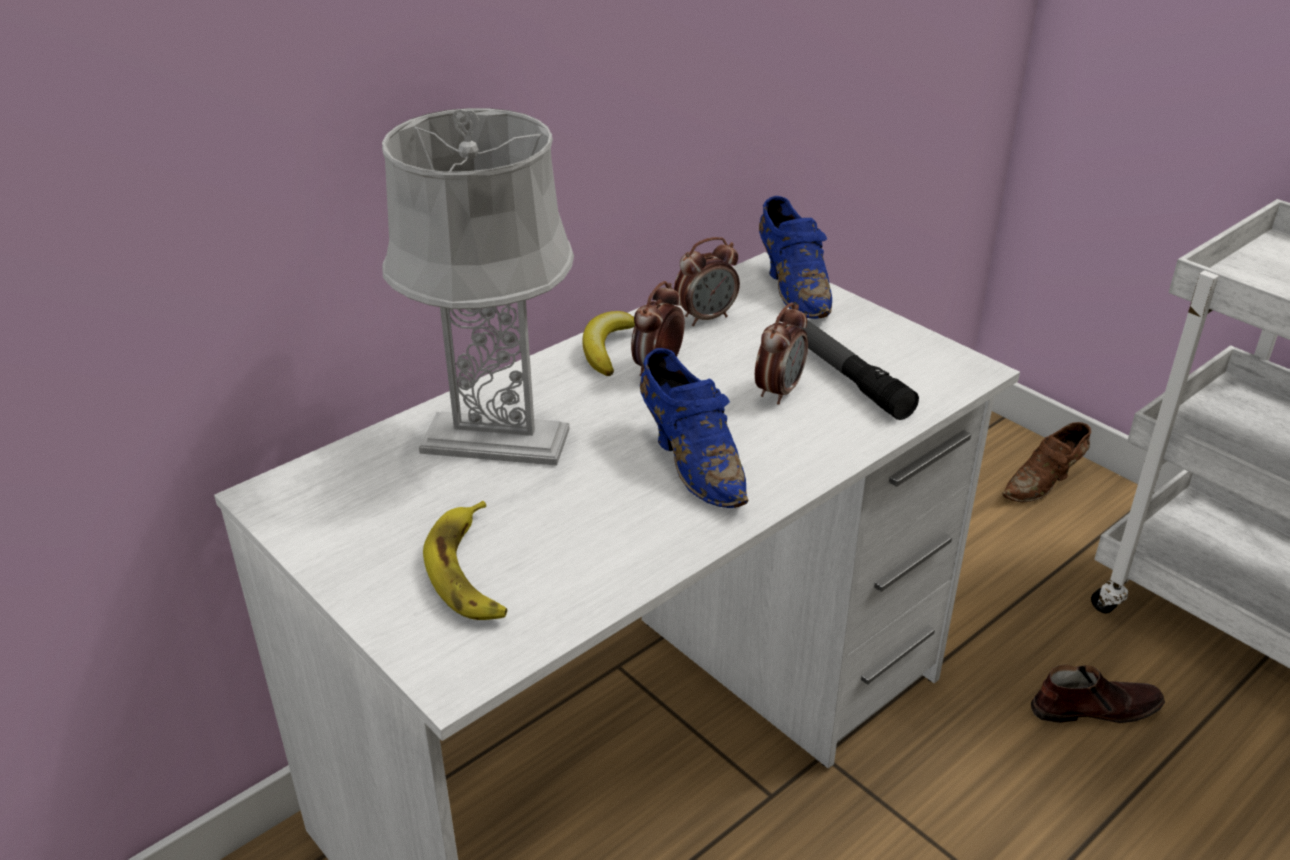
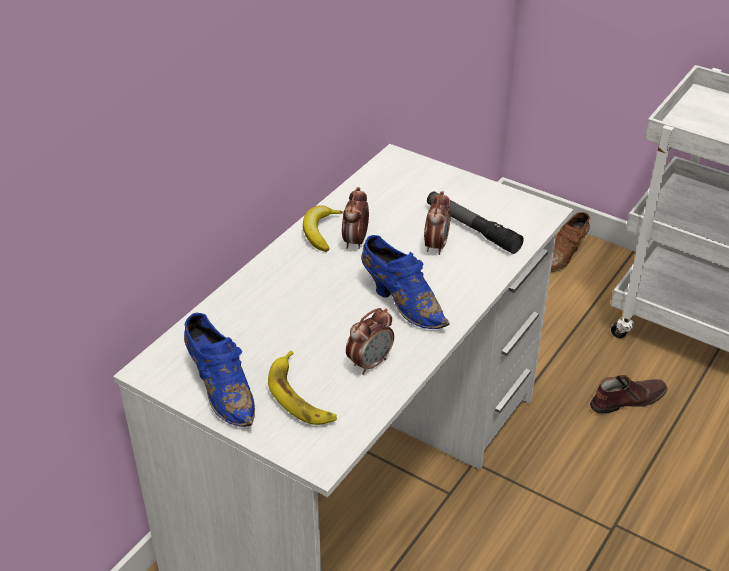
camera: 15 degrees left, 5 degrees up
(494, 441) = (275, 309): grey table lamp -> none
(706, 318) = (371, 199): alarm clock -> alarm clock (370, 363)
(793, 288) = (418, 169): blue shoe -> blue shoe (221, 388)

